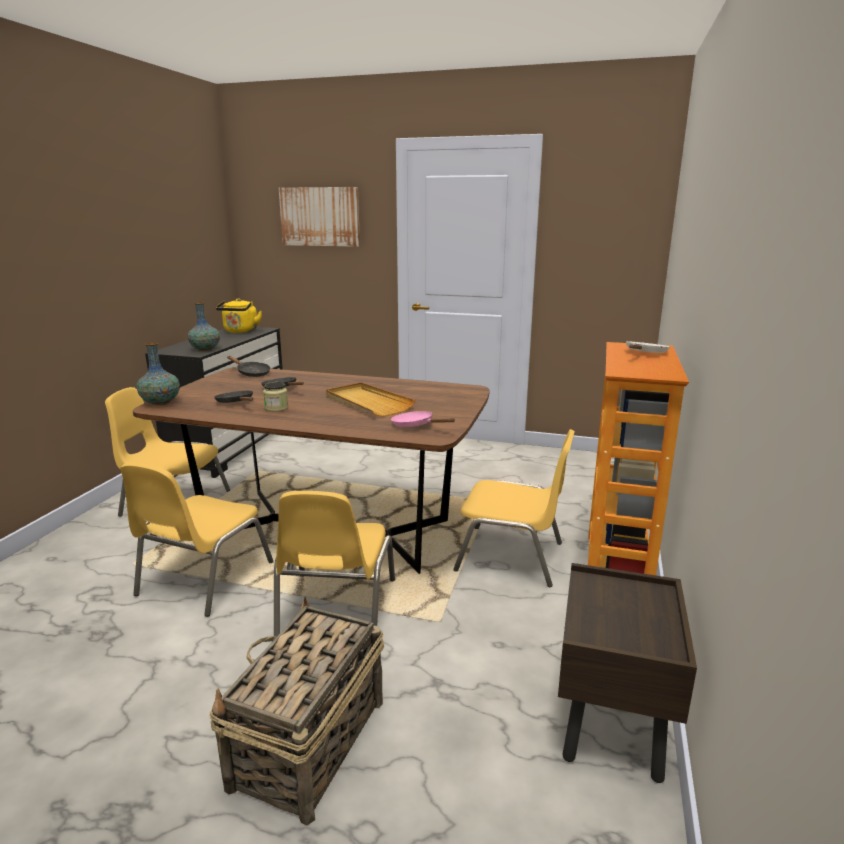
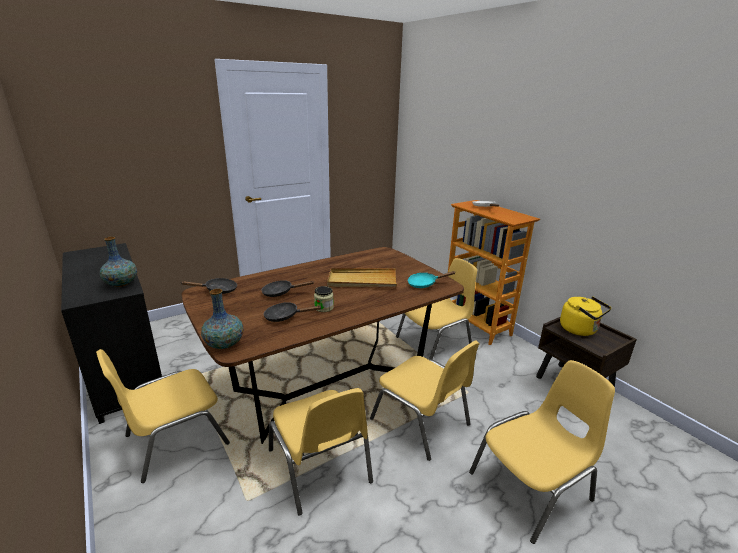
camera: 50 degrees left, 5 degrees up
(240, 331) = (96, 256): yellow kettle -> yellow kettle (580, 330)
(308, 744) = (532, 487): basket -> yellow chair
(320, 216) = (144, 129): picture -> none
(416, 426) = (424, 284): pink frying pan -> turquoise frying pan

